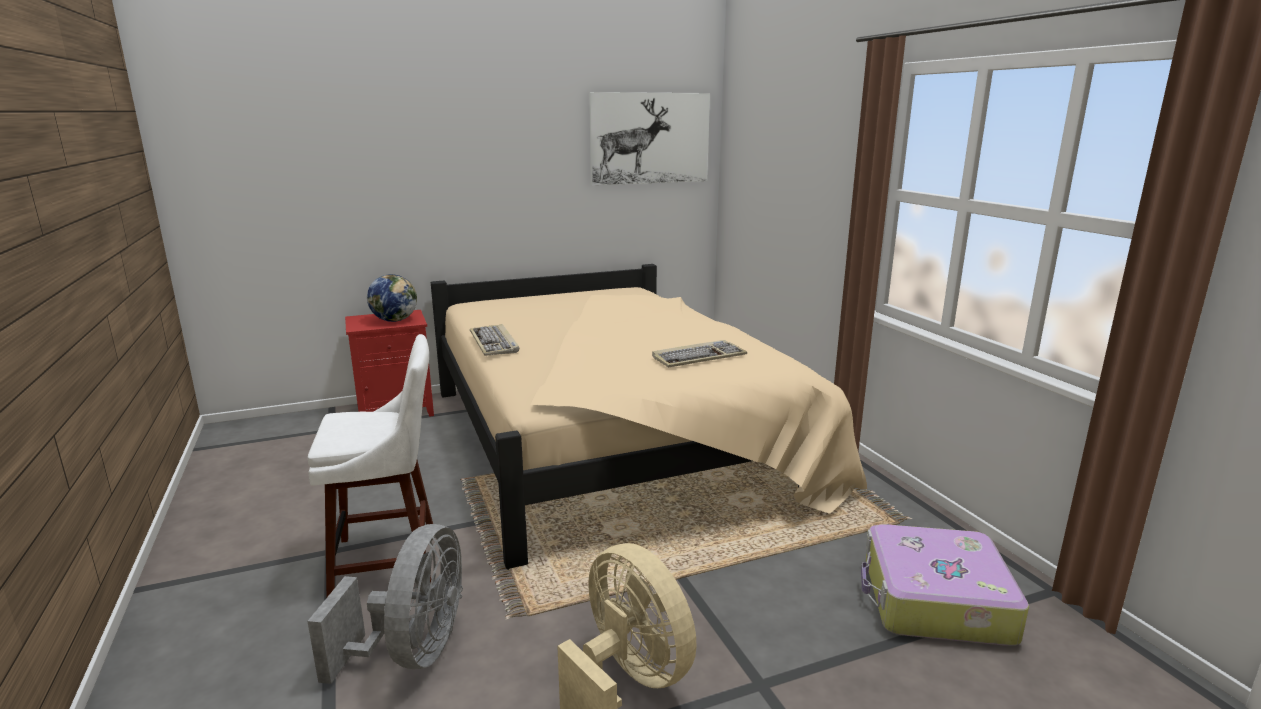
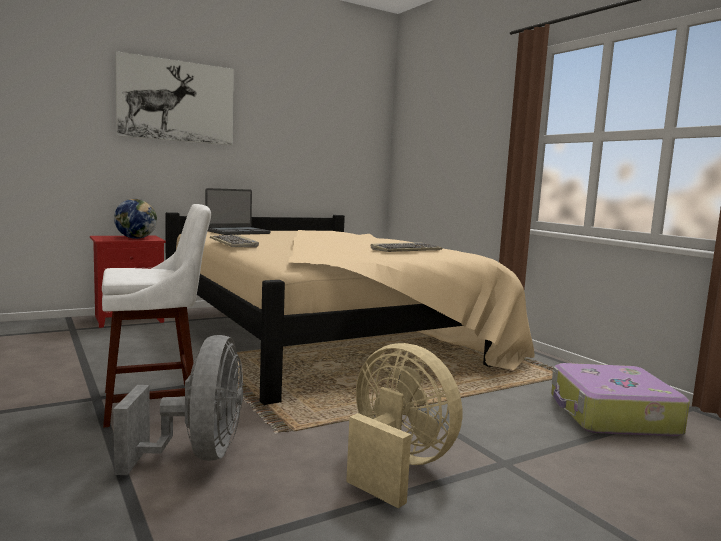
camera: 10 degrees left, 10 degrees down
(514, 305) = (237, 232): none -> laptop
(650, 138) = (341, 118): picture -> picture (176, 101)

